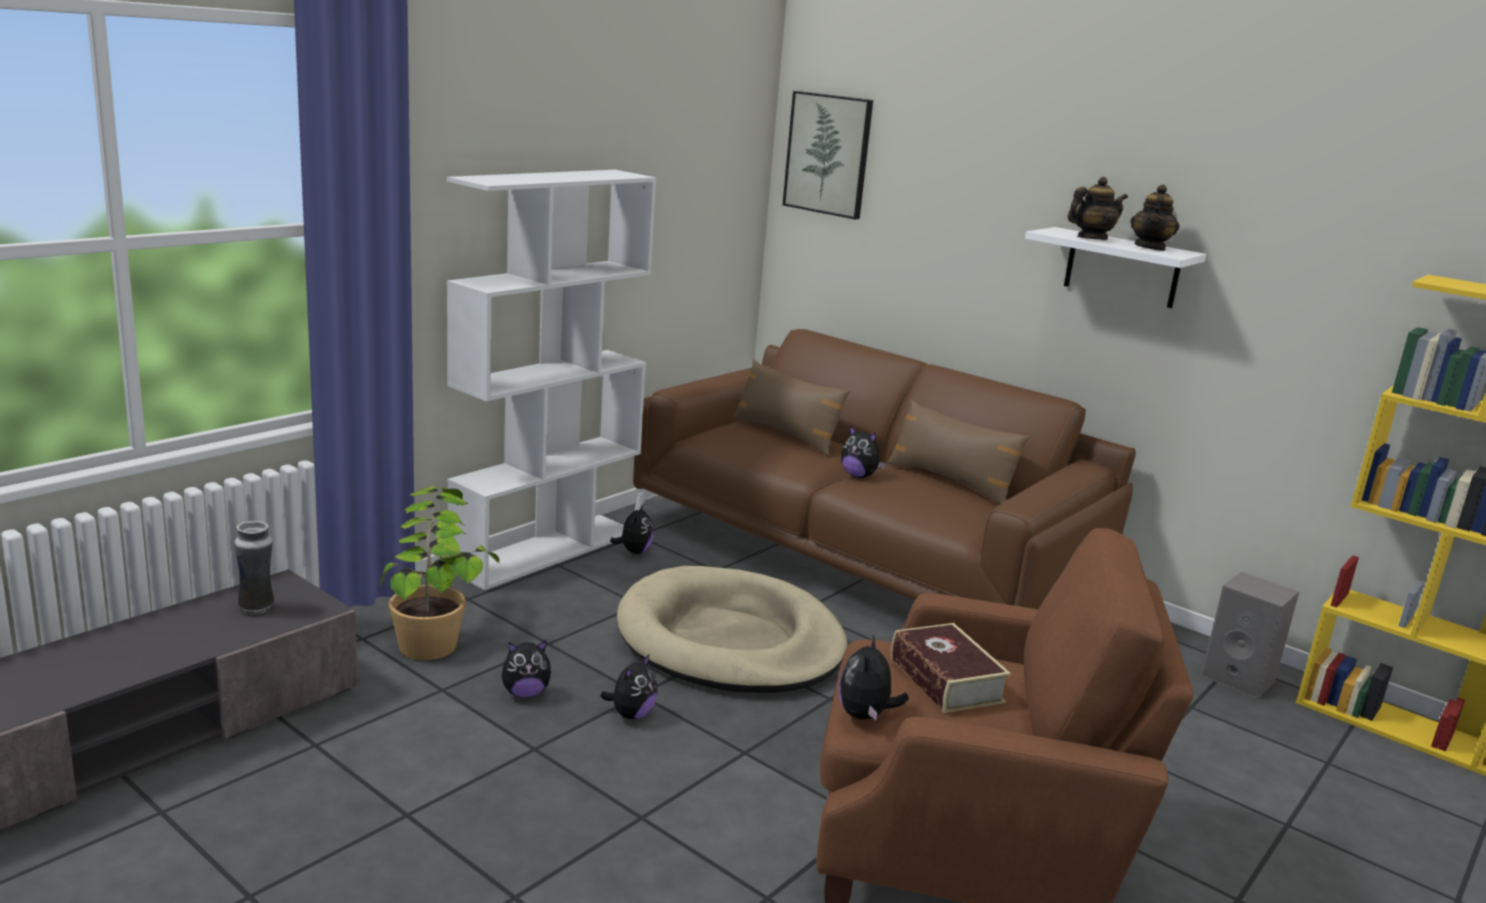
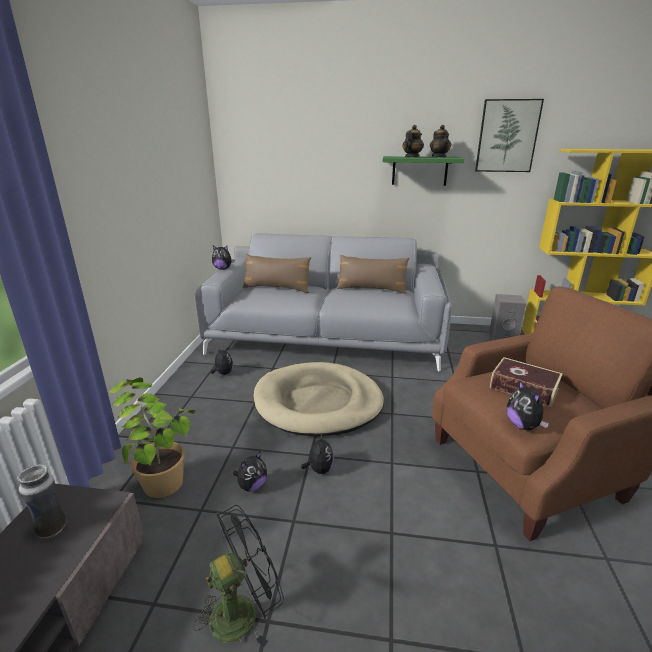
camera: 30 degrees left, 5 degrees up
(391, 794) = (242, 610): none -> black fan
(546, 550) = (176, 390): white bookcase -> none
(828, 154) = (248, 137): picture -> picture (507, 136)
(859, 476) = (332, 298): plush toy -> plush toy (223, 269)
(860, 559) = (326, 338): brown sofa -> grey sofa
(1122, 268) = (419, 171): white shelf -> green shelf

